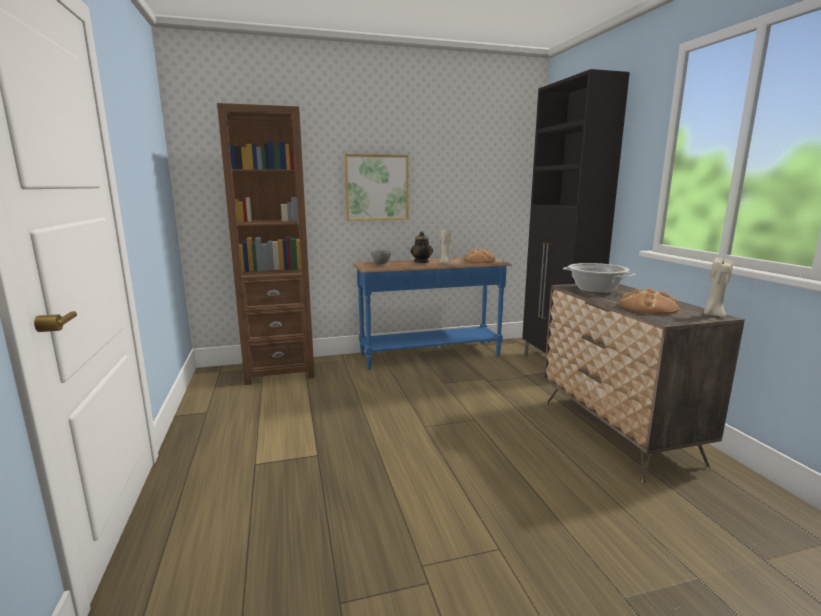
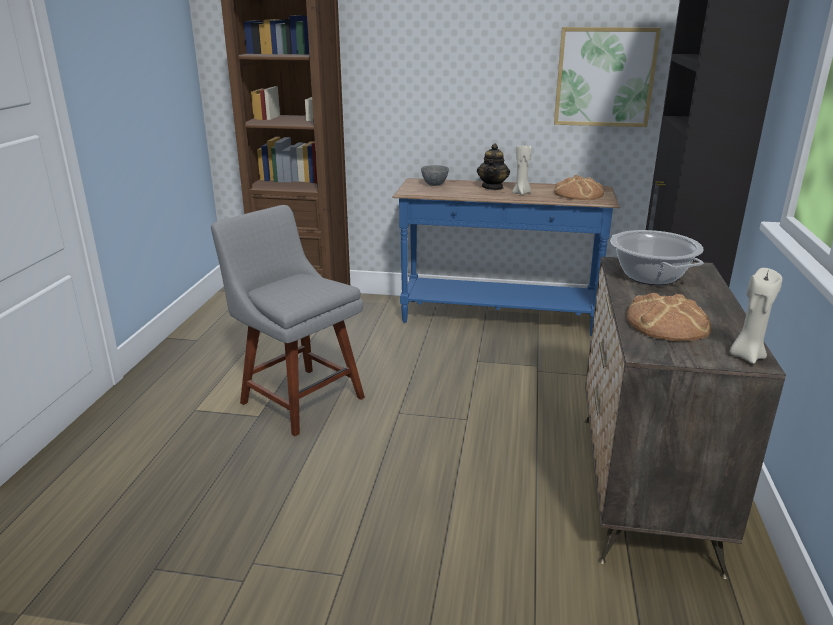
camera: 25 degrees right, 10 degrees up
(338, 434) = (298, 398): none -> grey chair
(376, 187) = (443, 75): picture -> picture (604, 77)

